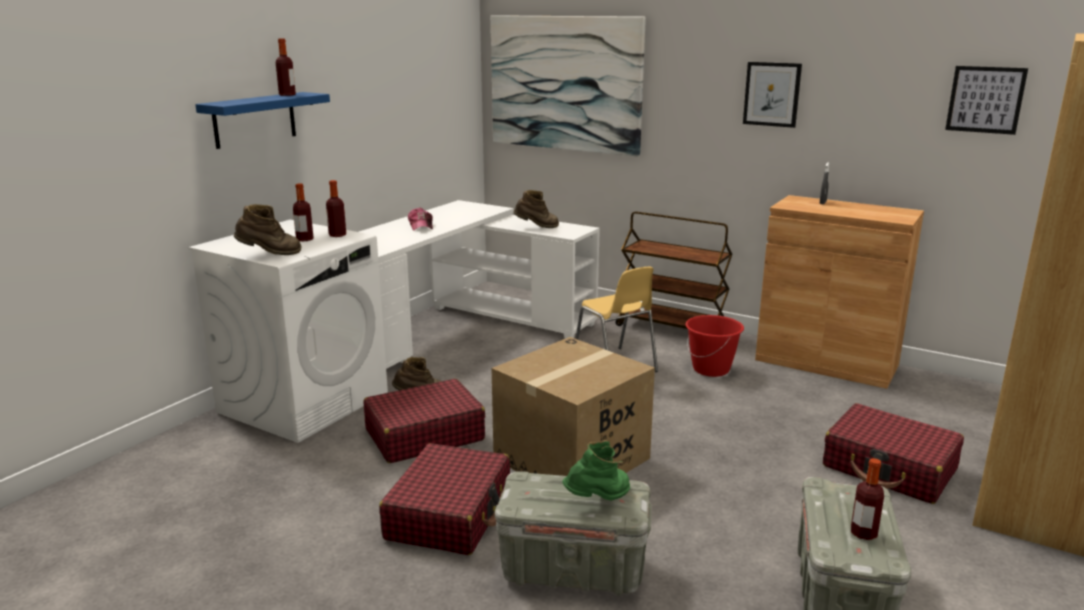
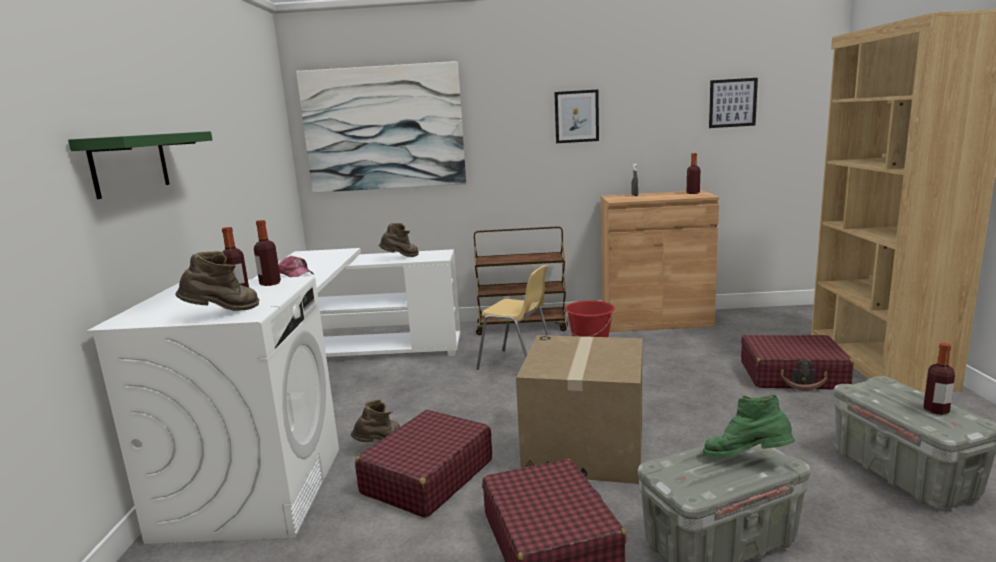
camera: 30 degrees left, 5 degrees down
(254, 120) = (130, 164): blue shelf -> green shelf
(287, 95) = (163, 133): bottle -> bottle (693, 193)
(598, 500) = (746, 459): green boot -> green boot turned 90 degrees counterclockwise

